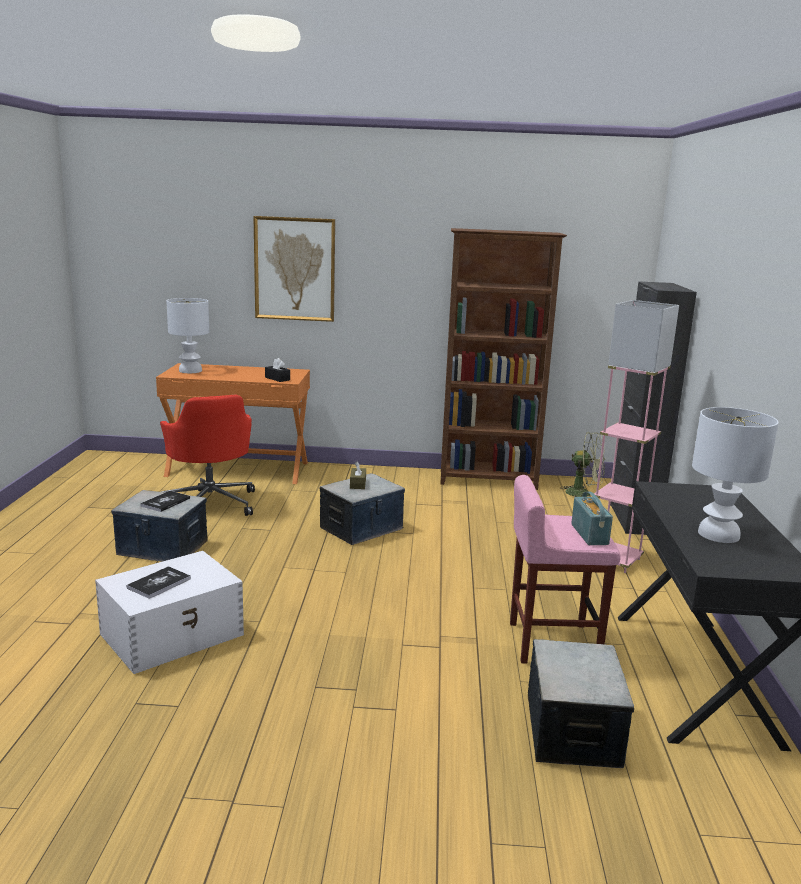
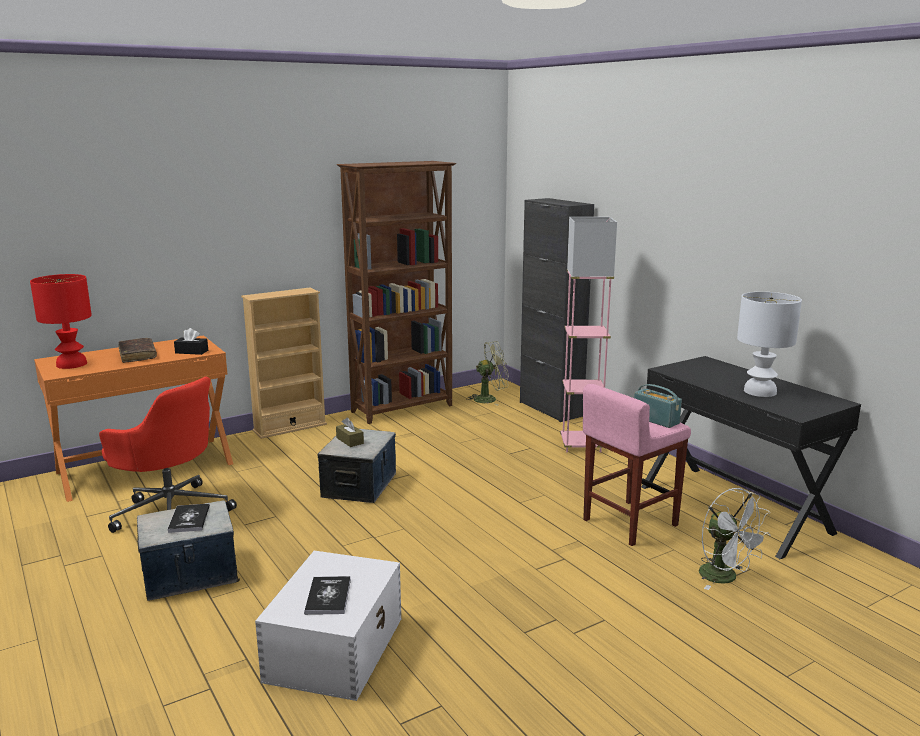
camera: 35 degrees left, 0 degrees up
(190, 370) = (71, 364): white table lamp -> red table lamp
(239, 373) = (137, 355): none -> brown book
(295, 269) = (172, 224): picture -> none
(375, 469) = (290, 427): none -> beige bookcase
(573, 731) = (725, 578): storage box -> white fan

